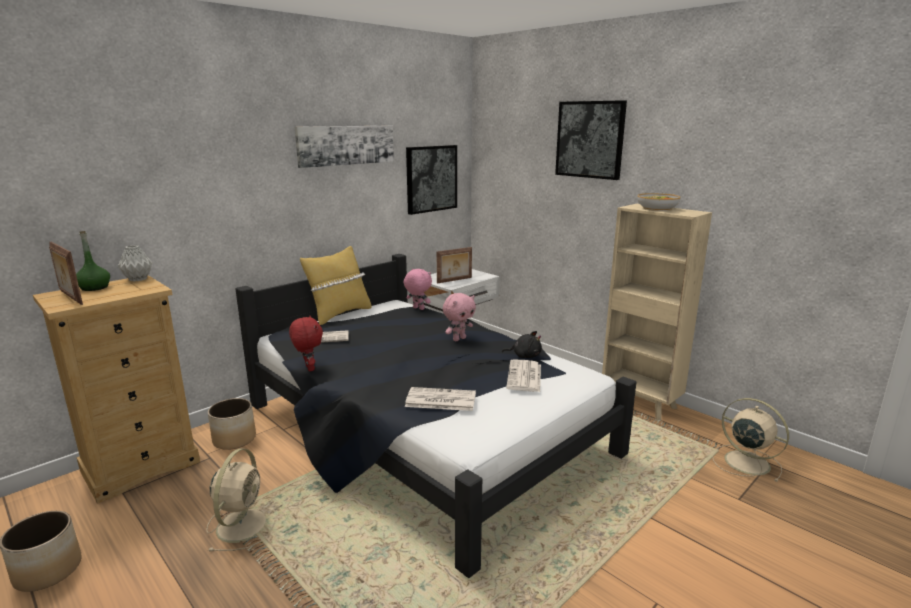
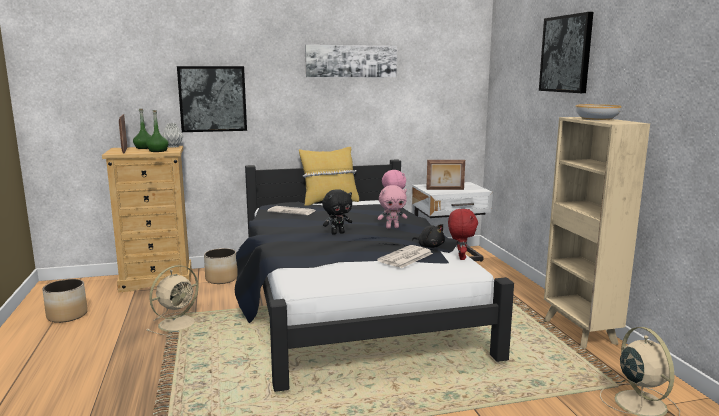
camera: 30 degrees right, 5 degrees down
(131, 291) = (158, 151): none -> green bottle
(308, 368) = (260, 226): red plush toy -> red plush toy (460, 257)
(415, 359) = (337, 233): none -> black plush toy
(431, 178) = (438, 95): picture -> picture (212, 99)
(439, 400) = (316, 257): newspaper -> none

